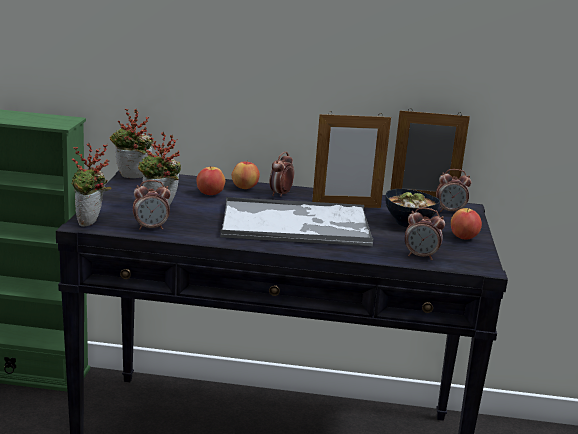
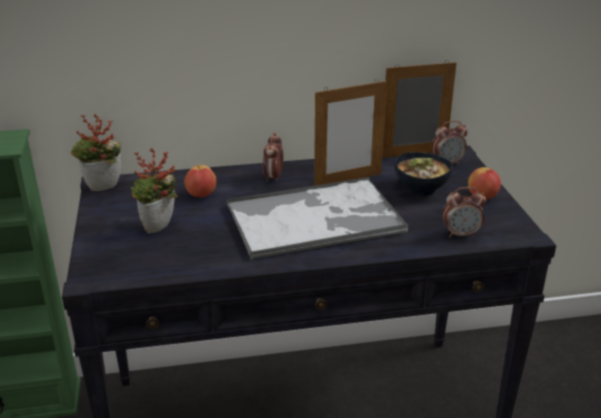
camera: 15 degrees left, 10 degrees up
(91, 223) = (97, 274): potted plant -> none
(151, 228) = (168, 264): alarm clock -> none
(244, 188) = (231, 176): apple -> none

